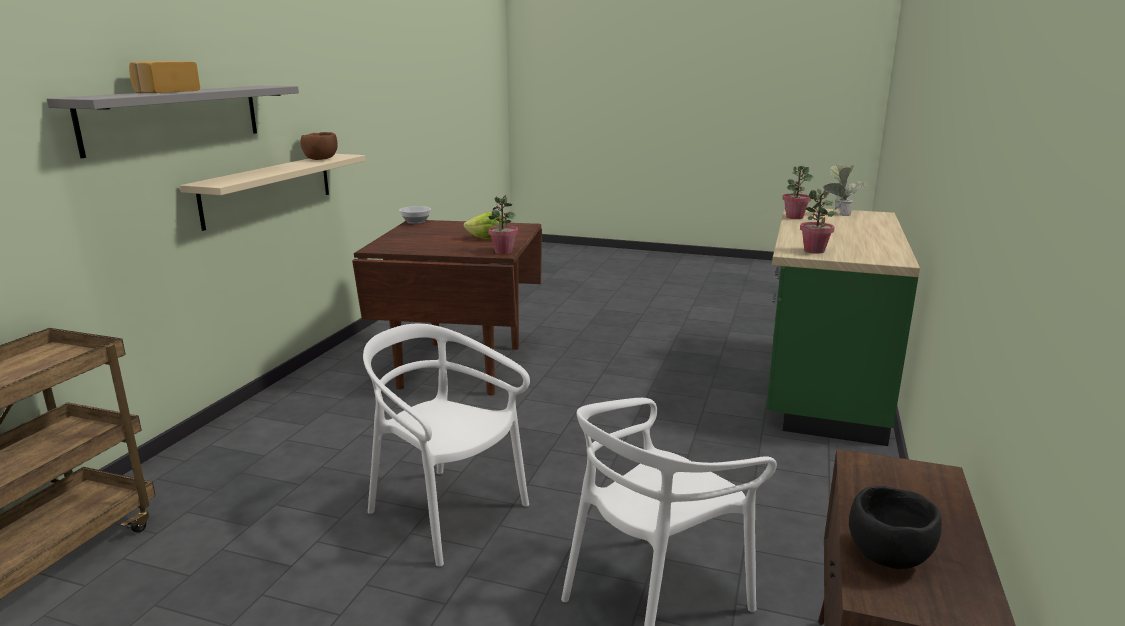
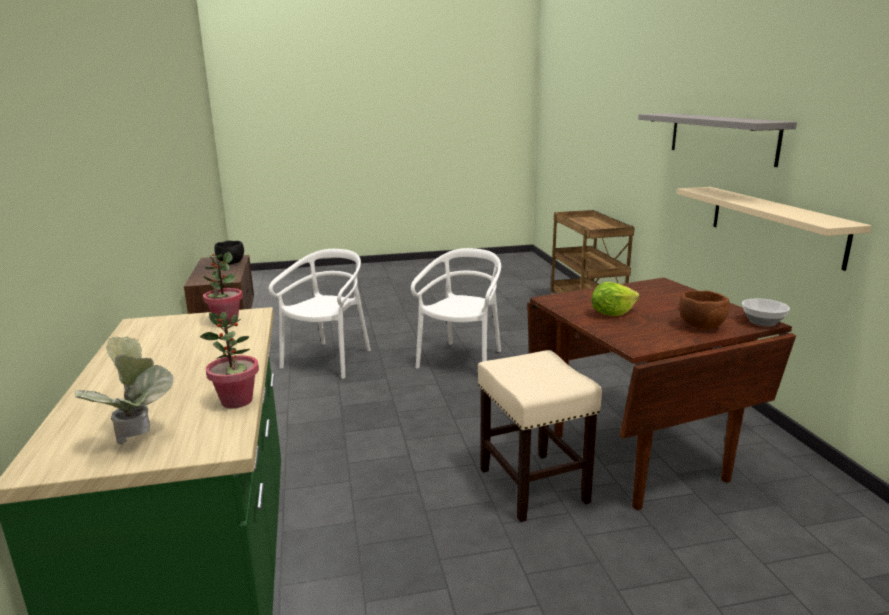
camera: 150 degrees right, 0 degrees up
(166, 92) = (695, 116): bread -> none
(322, 159) = (806, 215): brown bowl -> brown bowl (701, 327)
(446, 512) = (462, 361): white chair -> white chair turned 75 degrees counterclockwise
(503, 252) = (555, 301): potted plant -> none
(562, 373) = (532, 484): none -> beige stool

